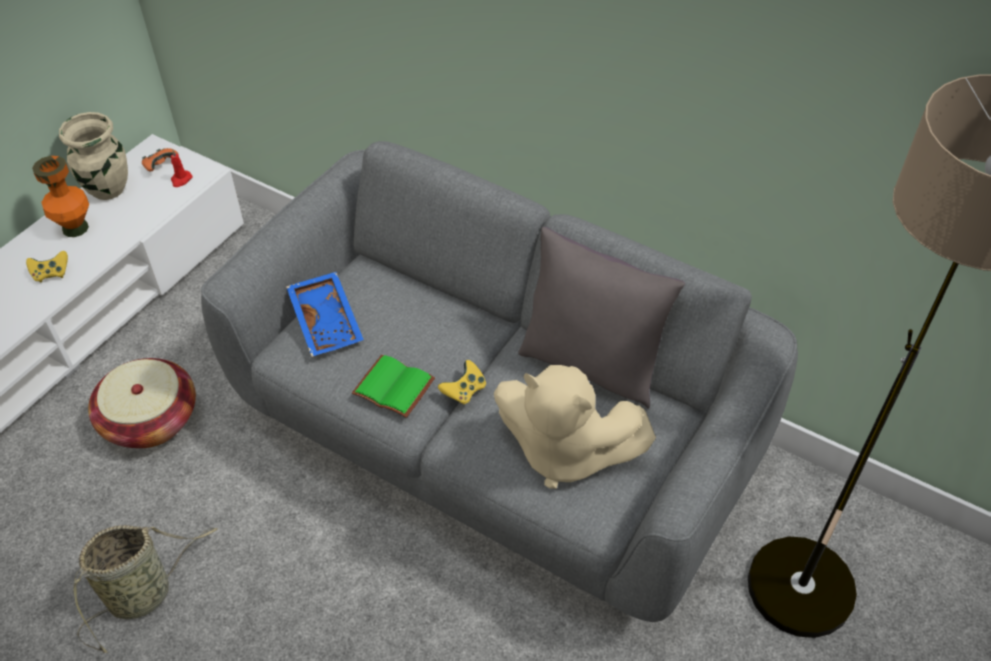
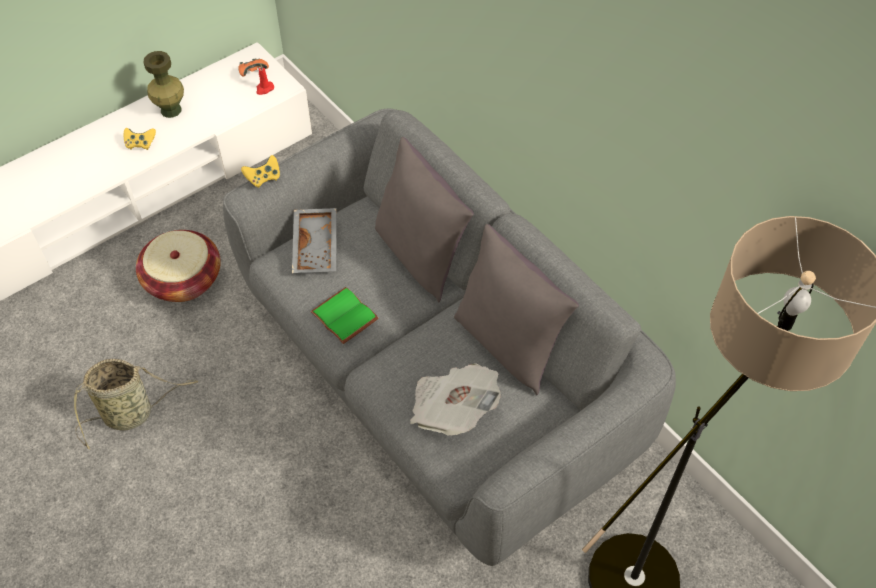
camera: 20 degrees right, 5 degrees up
(75, 228) = (170, 110): orange vase -> green vase
(107, 190) = (206, 83): beige vase -> none
(327, 321) = (317, 247): blue tray -> grey tray
(450, 299) = (421, 255): none -> grey pillow
(464, 391) = (397, 335): yellow game controller -> yellow game controller (263, 178)
(564, 452) = (452, 409): beige plush toy -> newspaper

